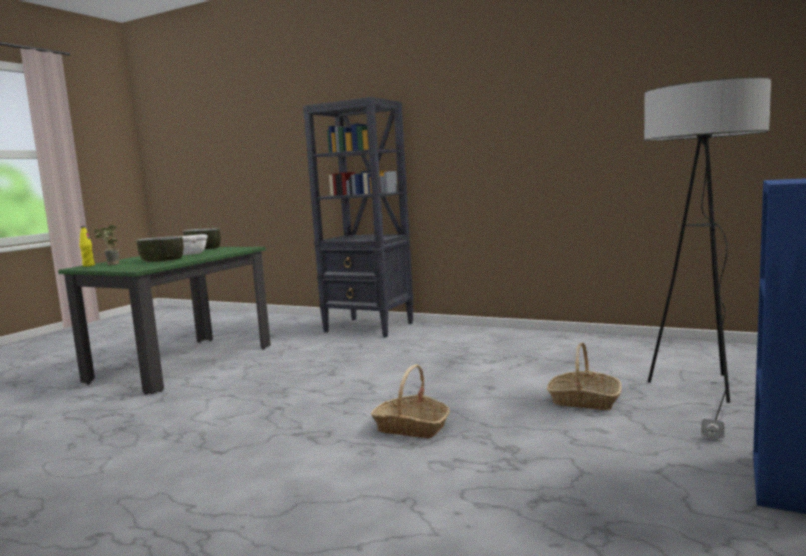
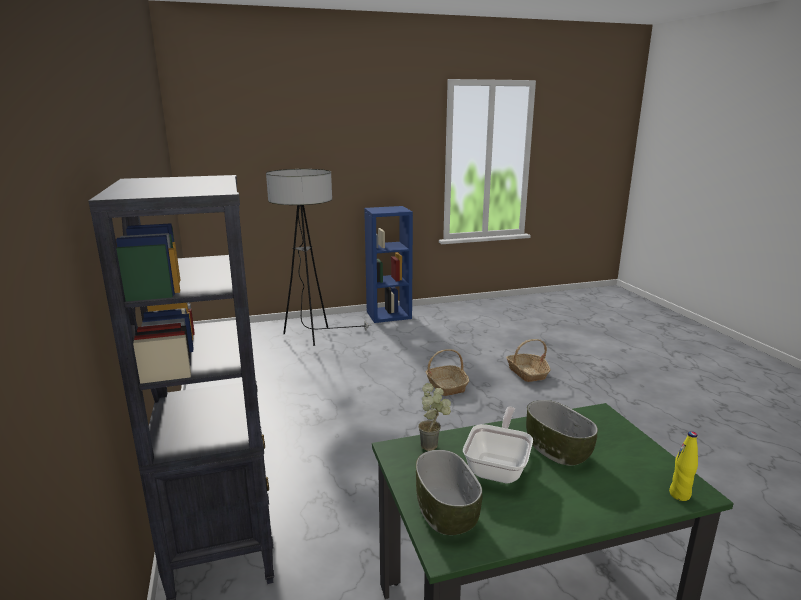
camera: 135 degrees left, 10 degrees up
(110, 265) = (641, 473): potted plant -> potted plant (434, 446)
(583, 401) = (351, 358): basket -> basket (527, 373)

